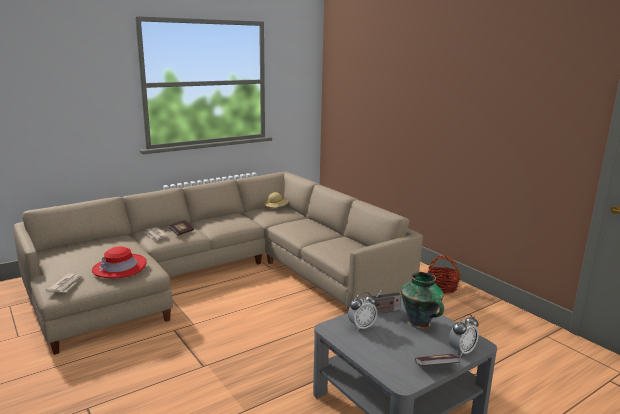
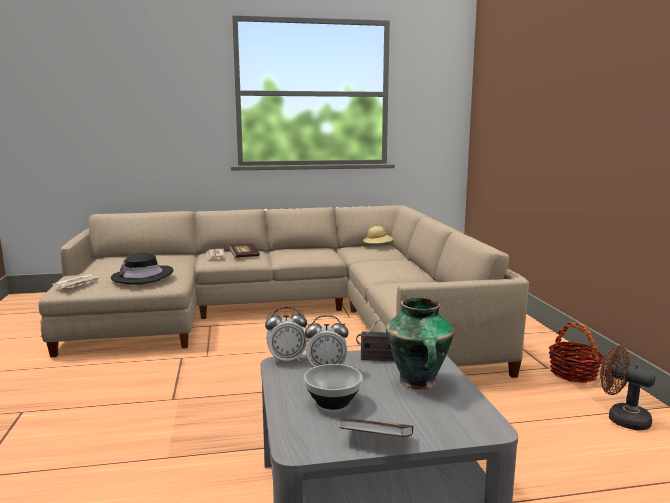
camera: 25 degrees right, 5 degrees down
(120, 267) = (143, 276): red hat -> black hat
(389, 349) = (333, 402): none -> bowl
(462, 351) = (445, 430): alarm clock -> alarm clock (286, 359)
(484, 313) = (621, 418): none -> brown fan

